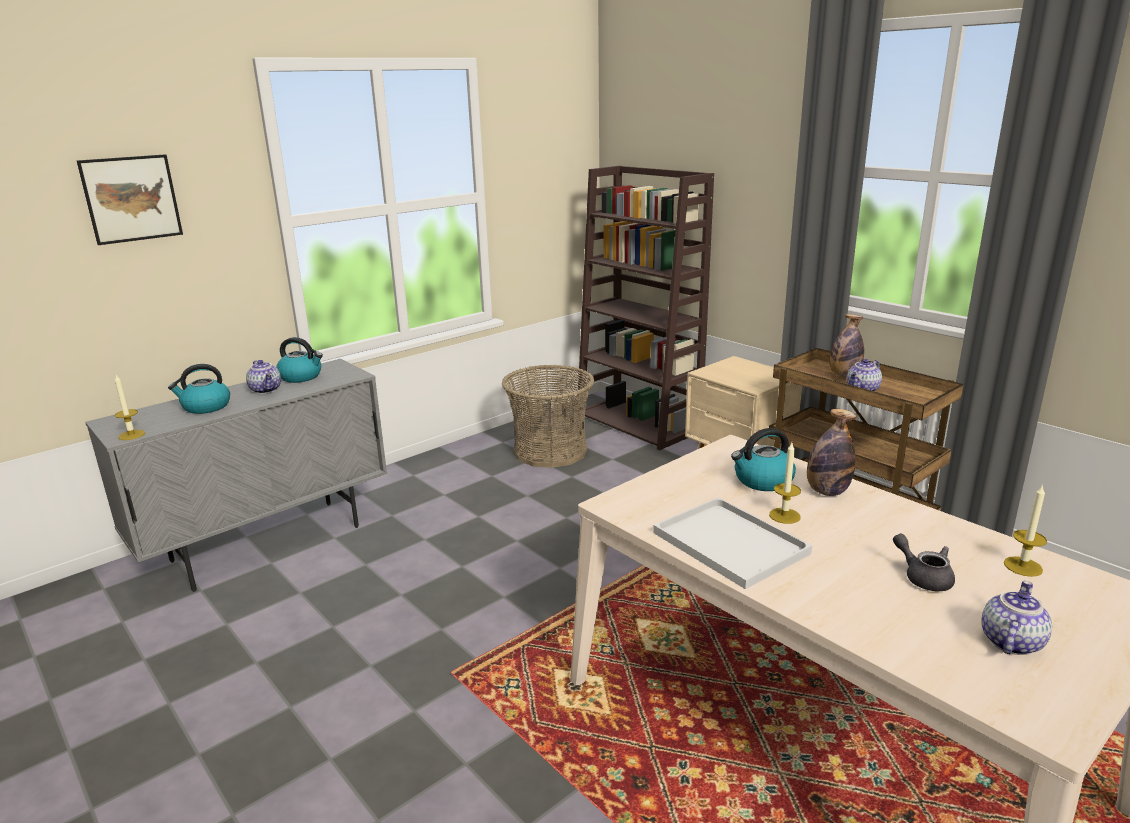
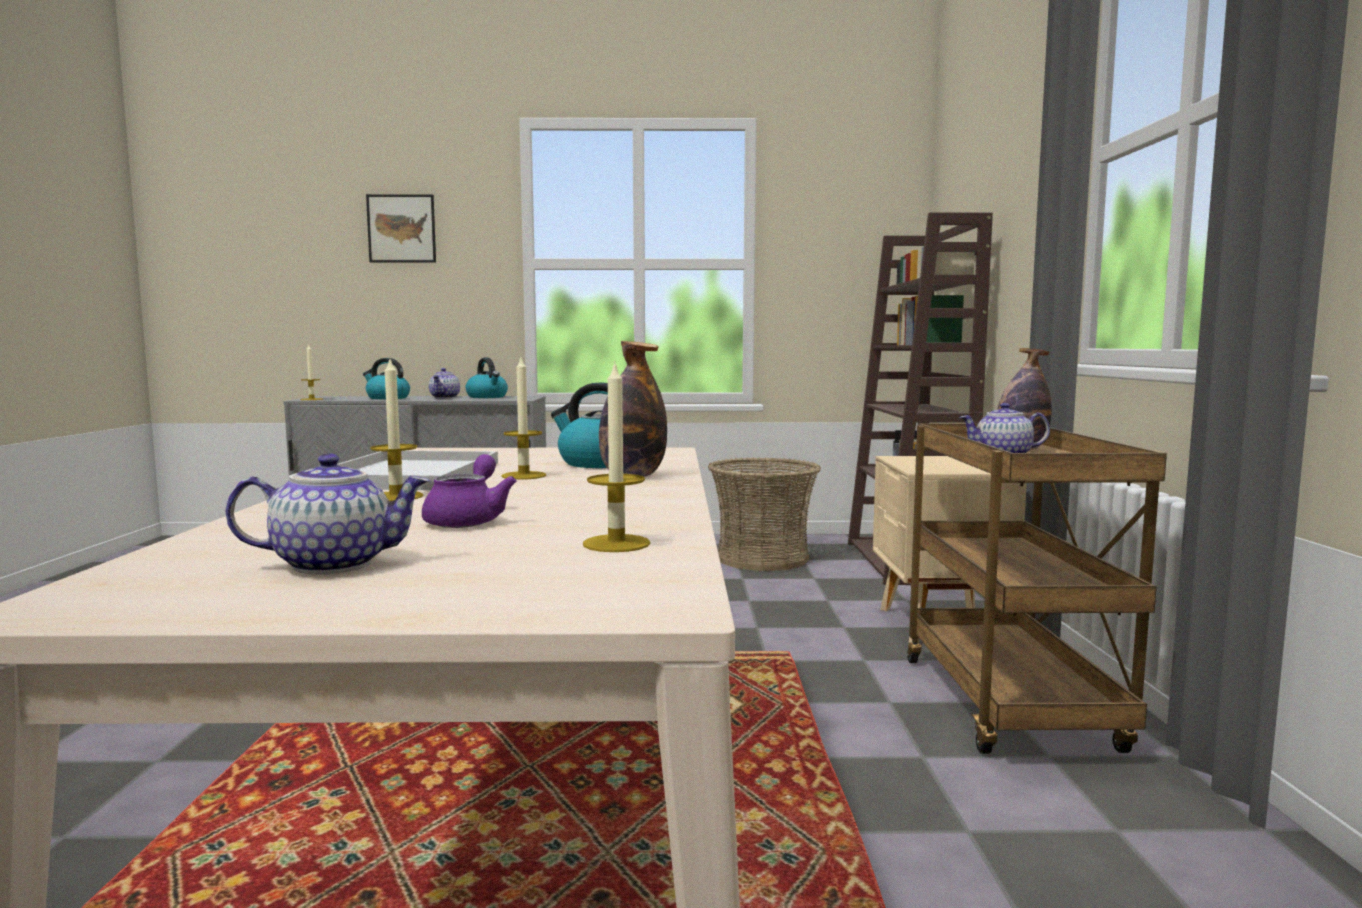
camera: 40 degrees right, 15 degrees down
(819, 572) = (396, 497): none -> candle
(923, 577) = (469, 520): grey teapot -> purple teapot

